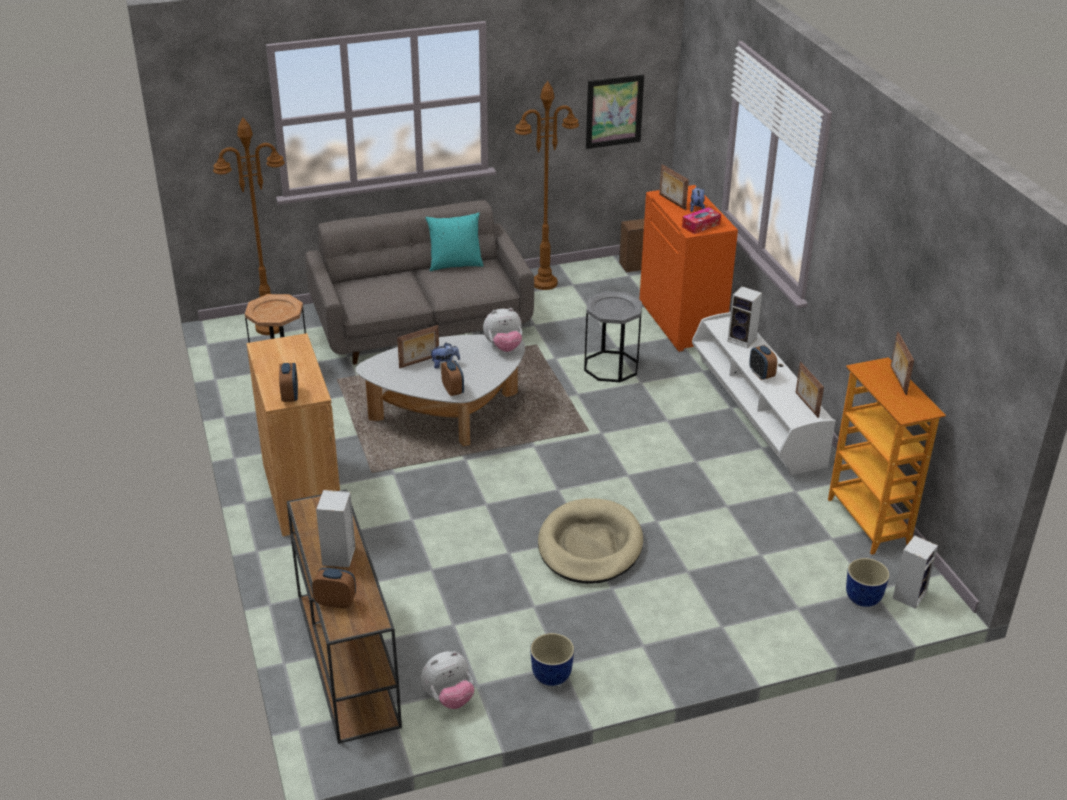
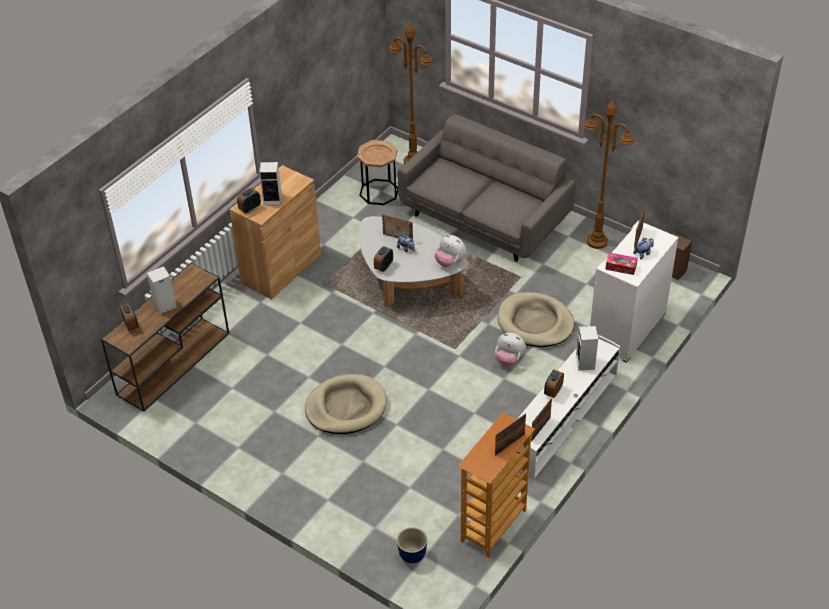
camera: 55 degrees right, 10 degrees up
(448, 698) = (178, 417): plush toy -> plush toy (509, 359)
(455, 264) = (516, 191): turquoise pillow -> none
(551, 676) = (226, 447): planter -> none
(611, 366) = (535, 323): grey side table -> beige dog bed
(614, 111) = (684, 148): picture -> none
(682, 322) = (627, 329): orange cabinet -> white cabinet
(909, 595) = (436, 577): speaker -> speaker (273, 199)

